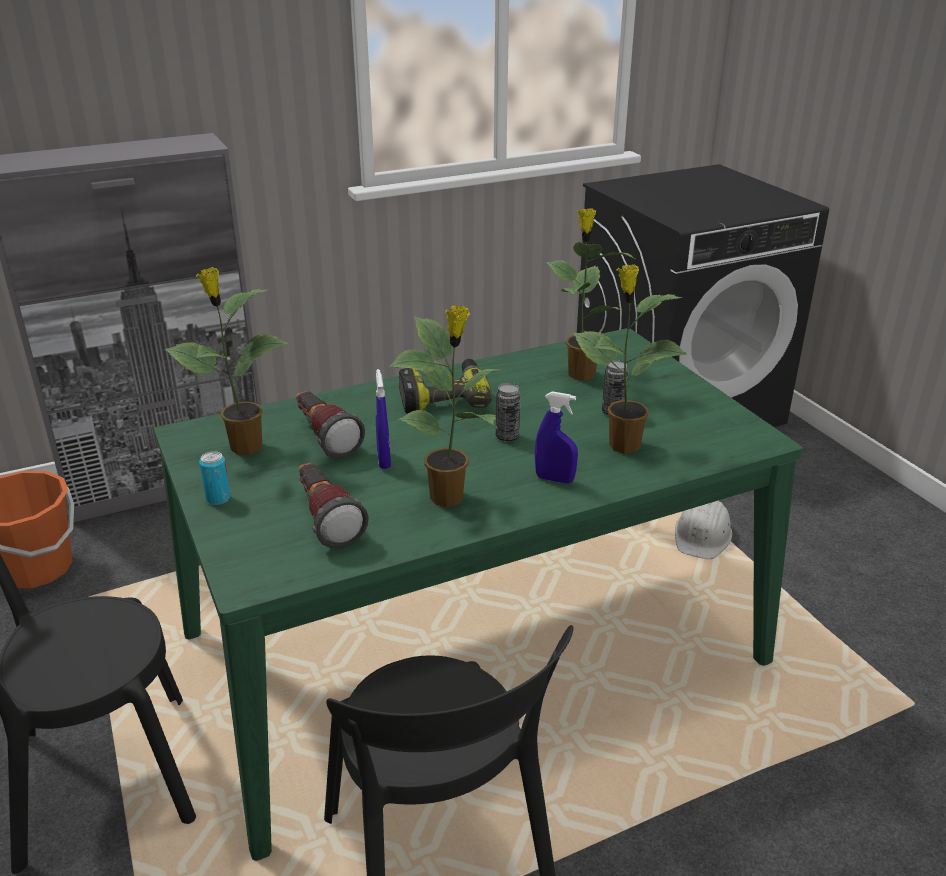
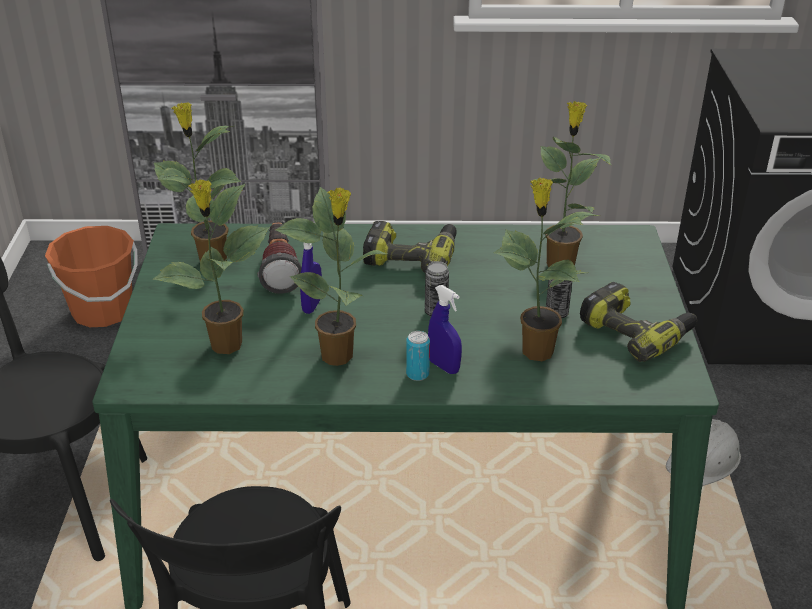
camera: 25 degrees right, 5 degrees up
(218, 498) = (159, 303): can -> can (417, 374)
(326, 519) = (225, 346): flashlight -> potted plant
(690, 409) = (637, 332): none -> power drill

